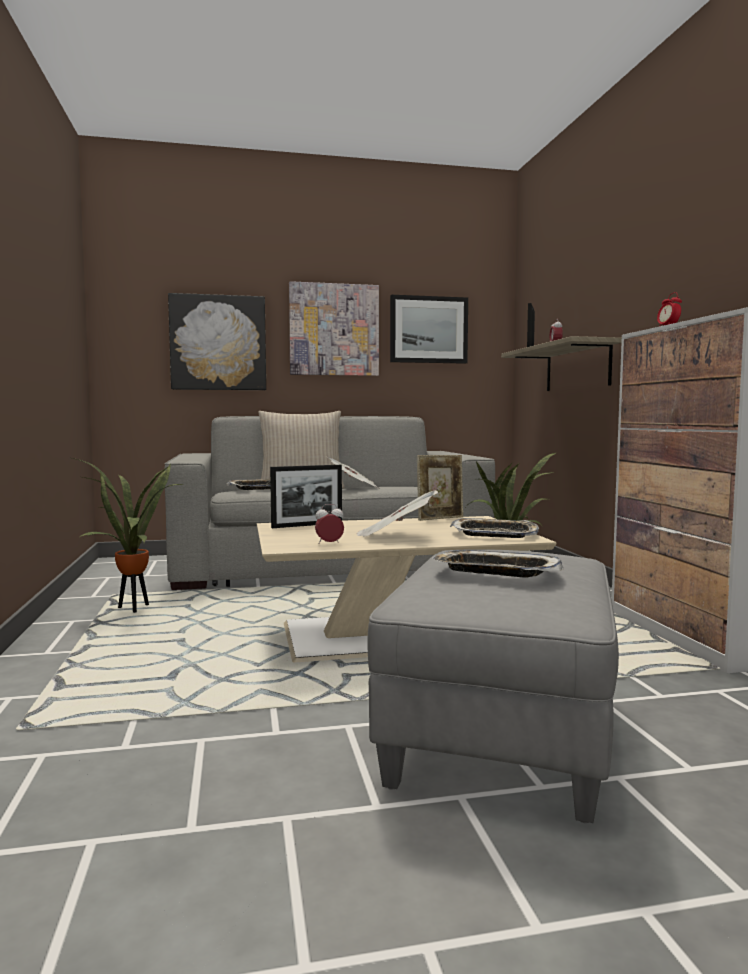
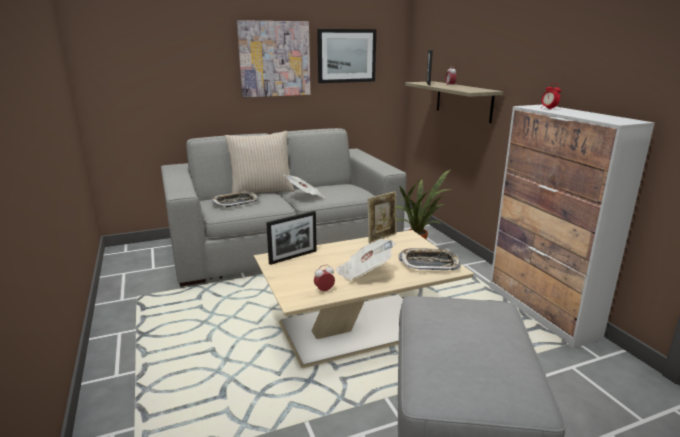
camera: 10 degrees left, 15 degrees up
(133, 609) = (160, 313): potted plant -> none
(218, 343) = (182, 74): picture -> none
(495, 572) = (466, 346): tray -> none

